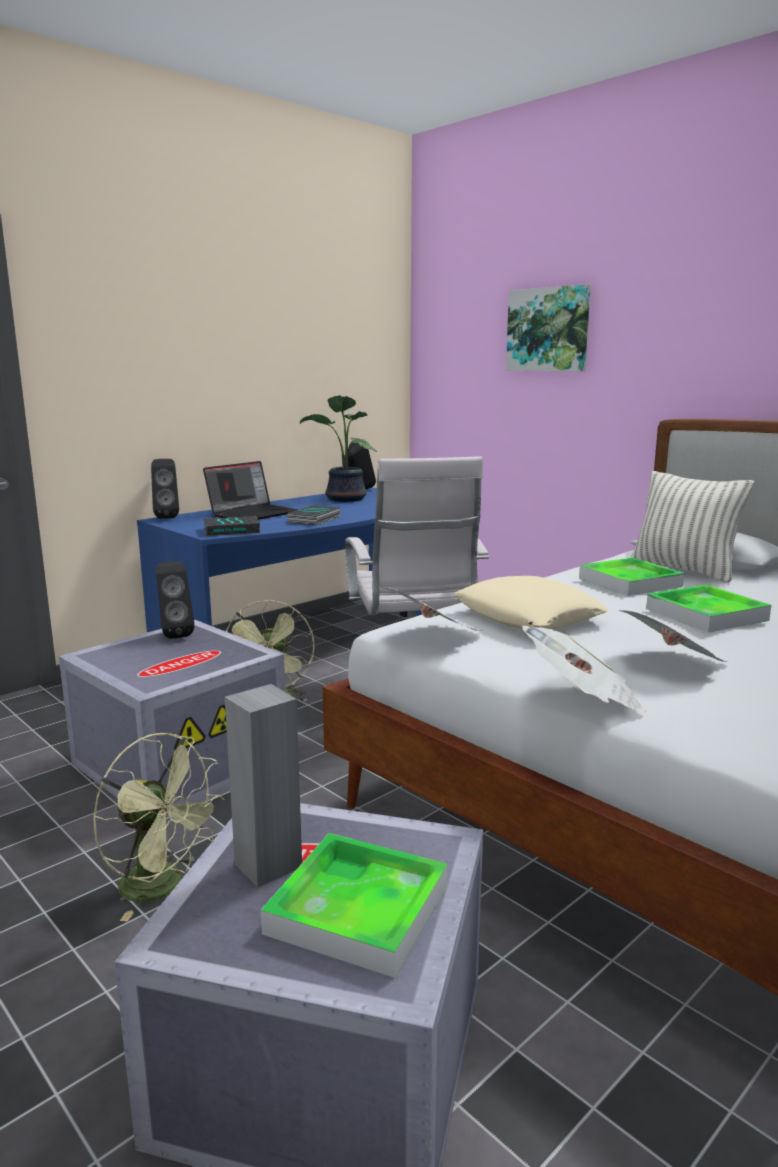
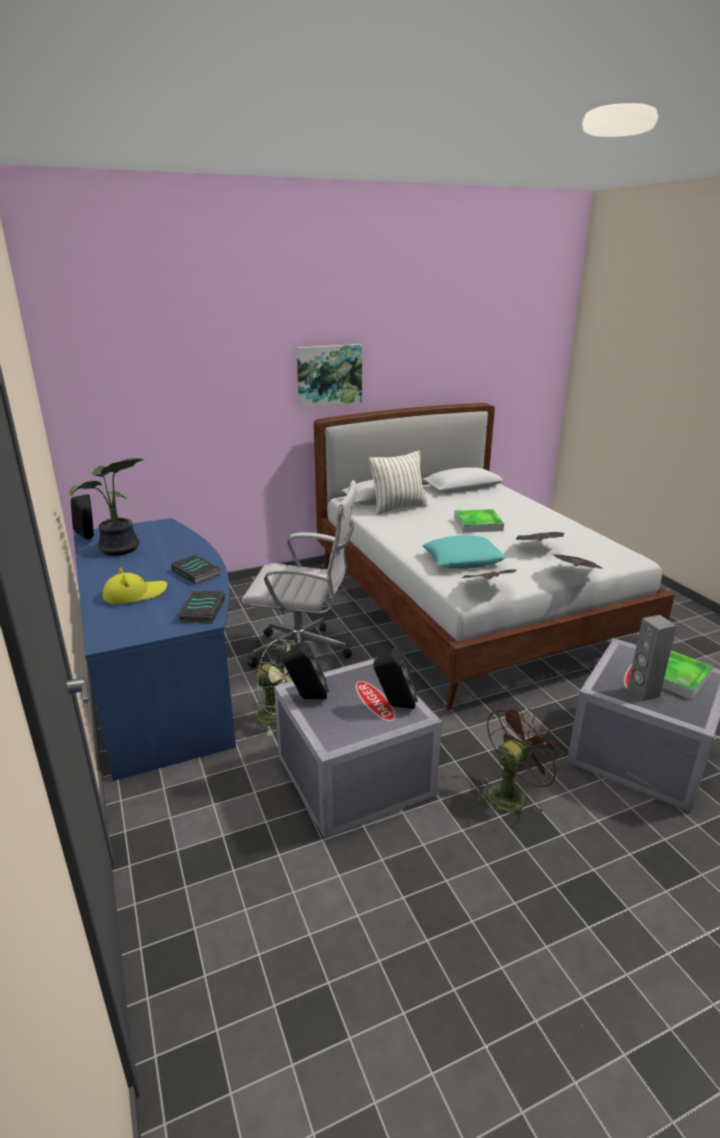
camera: 70 degrees left, 10 degrees up
(163, 887) = (510, 793): green fan -> brown fan
(167, 517) = (97, 637): black speaker -> black speaker (395, 705)
(253, 513) = (135, 594): laptop -> yellow hat
(528, 616) = (463, 559): beige pillow -> turquoise pillow
(548, 330) = (204, 365): picture -> picture (329, 375)
(629, 582) = (414, 523): tray -> none

